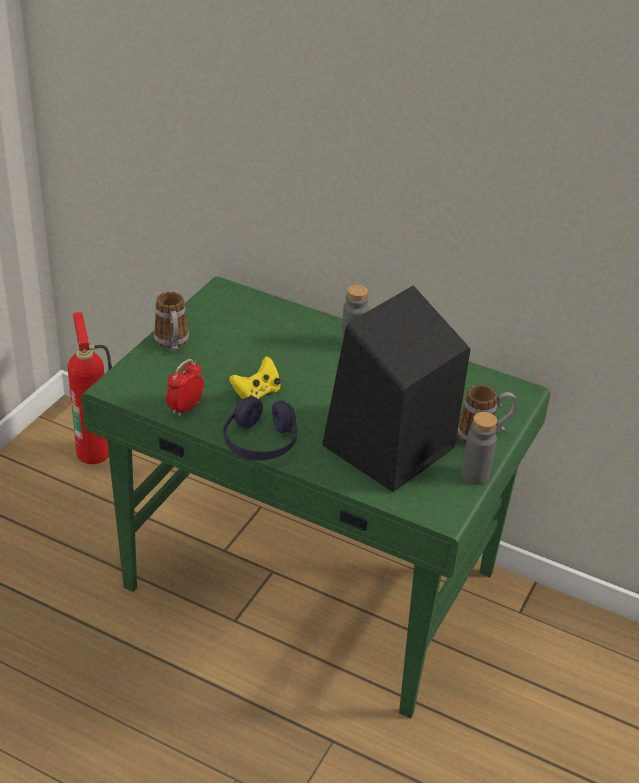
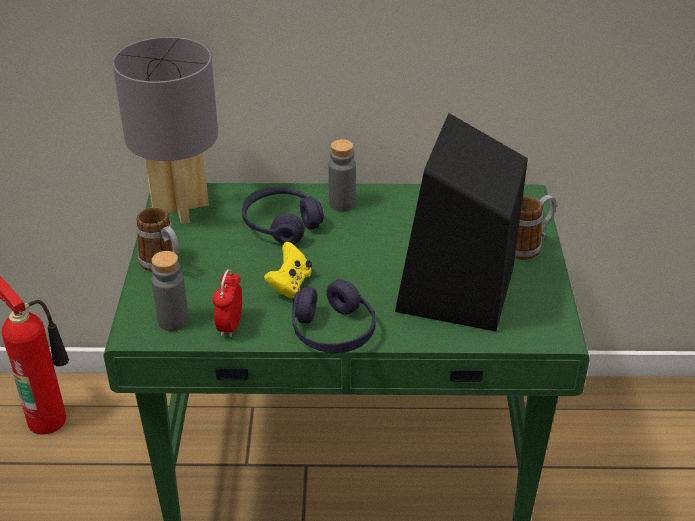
camera: 25 degrees left, 0 degrees up
(221, 303) = (181, 207): none -> grey table lamp
(288, 344) = (281, 225): none -> purple headphones
(475, 475) = (552, 286): grey bottle -> grey bottle (173, 321)

